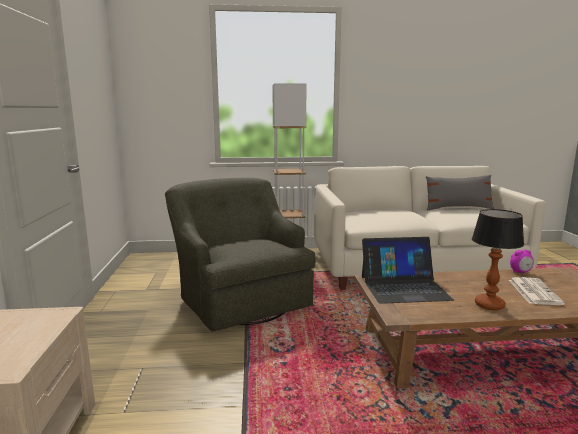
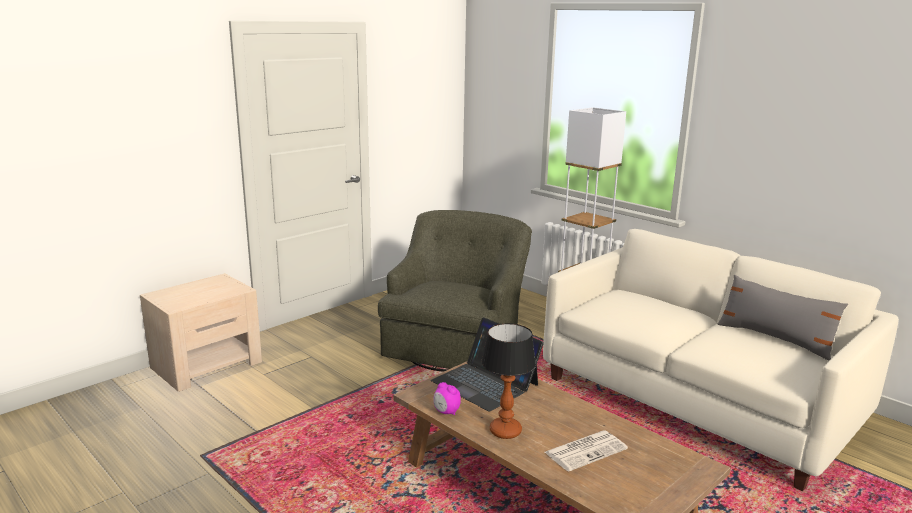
camera: 50 degrees right, 5 degrees up
(520, 272) = (642, 435): alarm clock -> alarm clock (446, 412)

